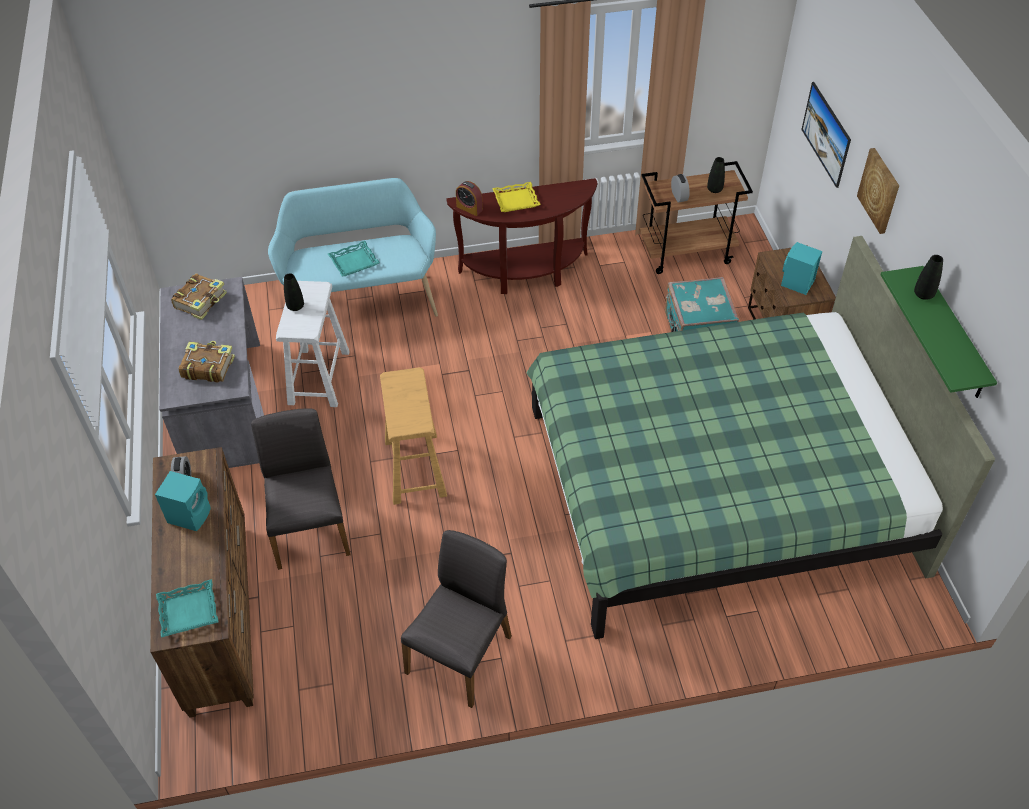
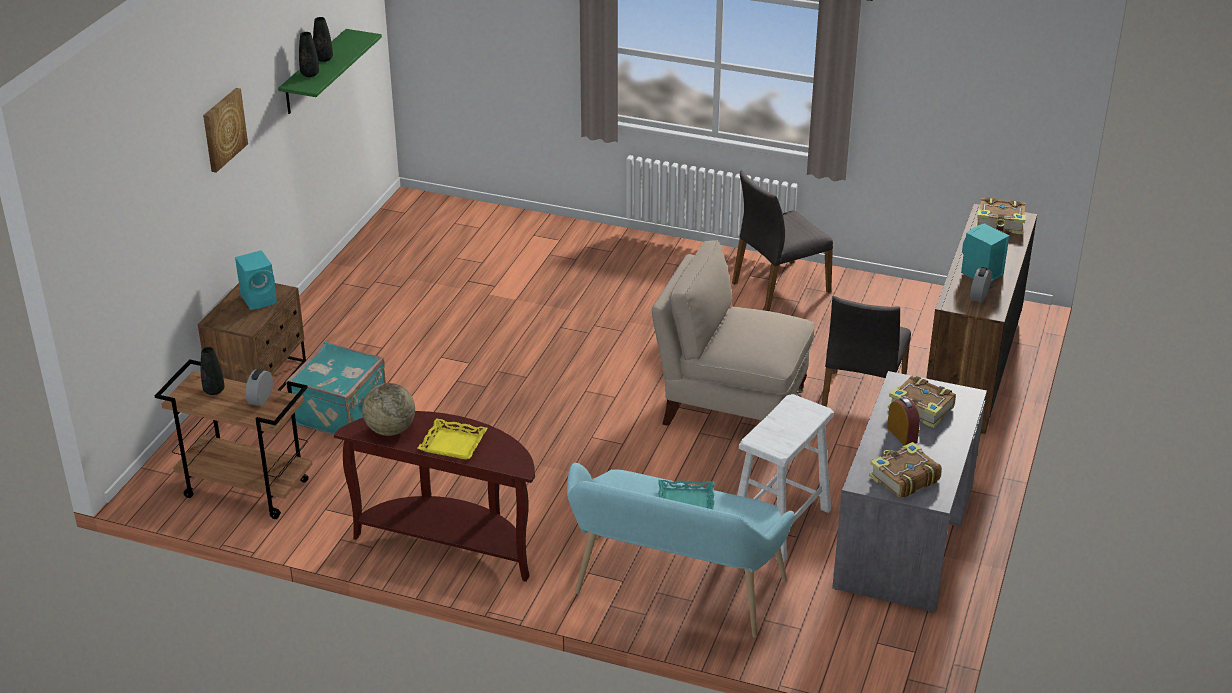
camera: 150 degrees left, 15 degrees down
(188, 612) = (1000, 223): turquoise tray -> book
(295, 306) = (795, 431): black vase -> black vase (324, 59)
(415, 469) = (731, 407): beige stool -> beige chair
(469, 208) = (515, 456): alarm clock -> alarm clock (902, 435)
(564, 194) = (390, 430): none -> globe
(717, 486) = (474, 302): green bed -> none
(823, 146) = (156, 234): picture -> none

